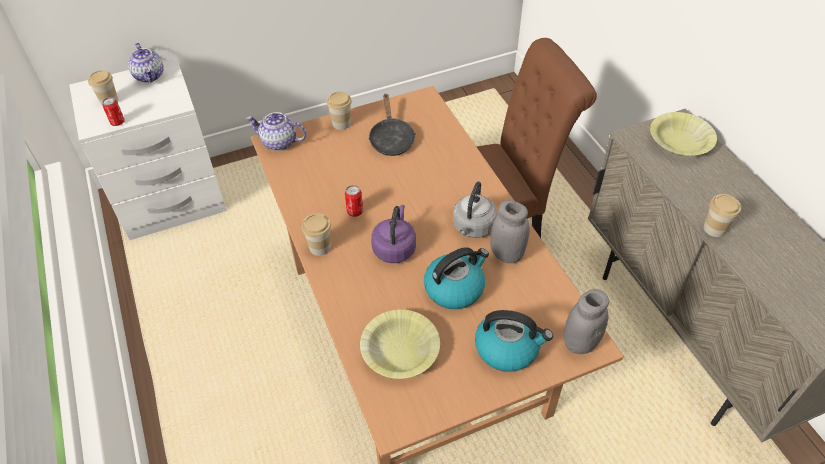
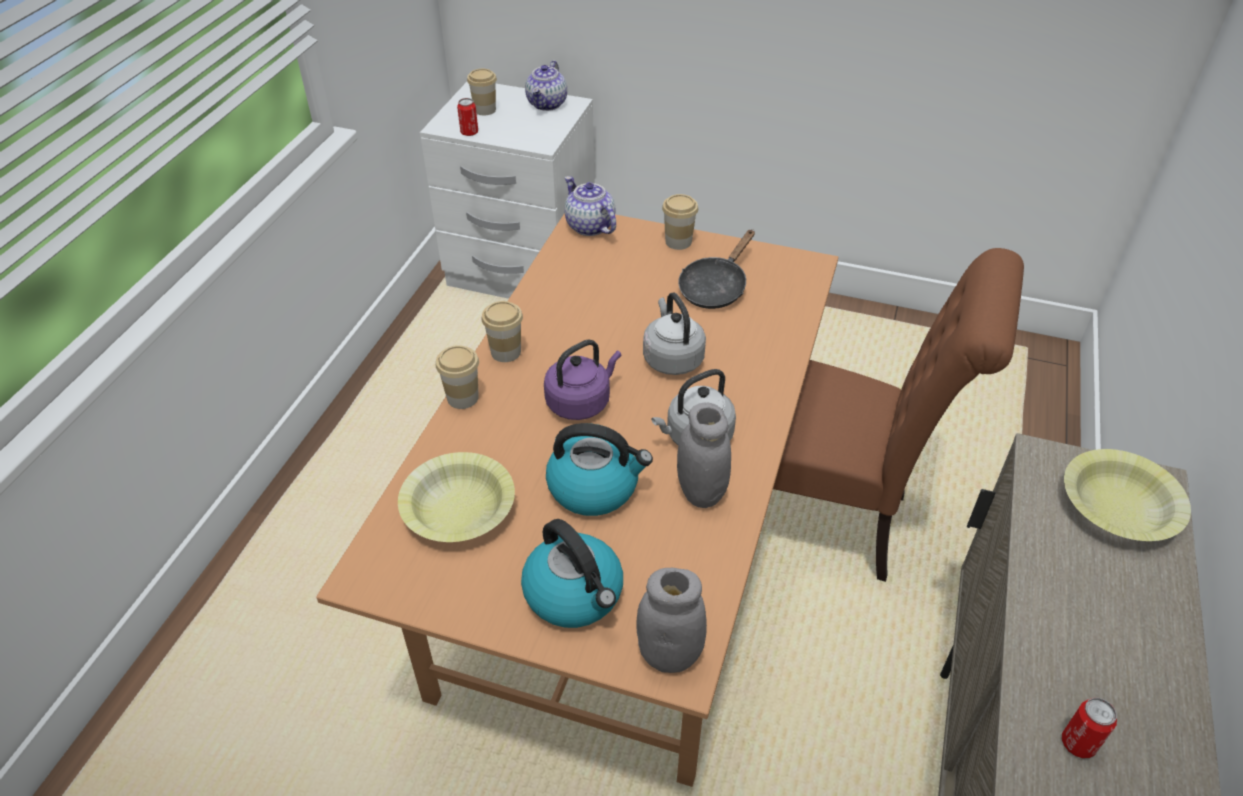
camera: 40 degrees right, 5 degrees down
(355, 211) = (584, 339): can -> can (1078, 743)
(413, 193) = (672, 358): none -> grey kettle
(714, 228) = (1034, 651): cup -> cup (462, 397)

